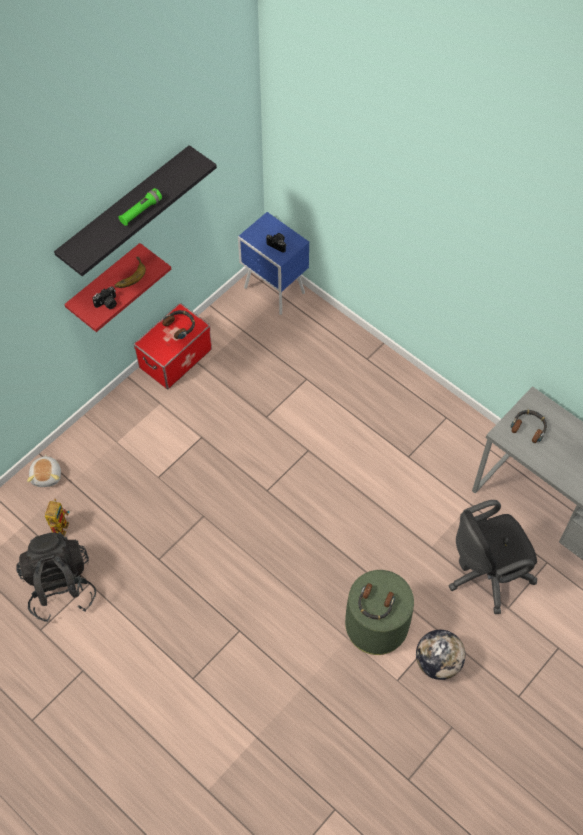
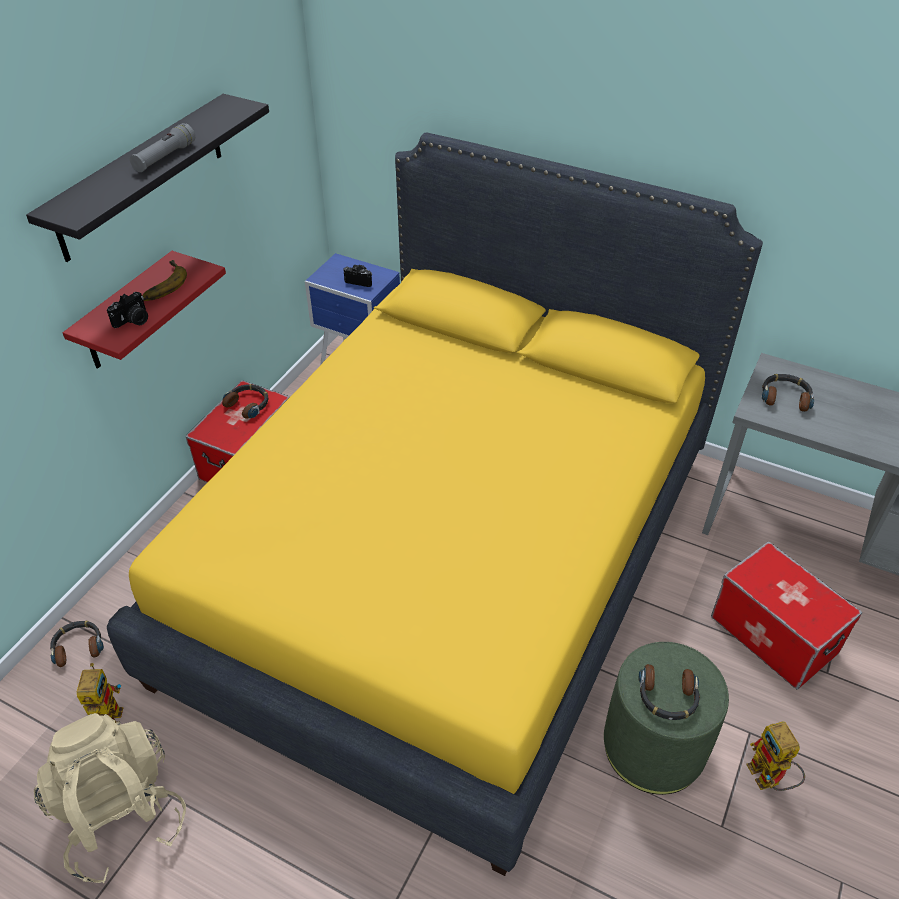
camera: 15 degrees left, 15 degrees down
(47, 475) = (78, 646): plush toy -> headphones
(60, 586) = (121, 814): black backpack -> beige backpack
(140, 211) = (165, 157): green flashlight -> grey flashlight
(292, 472) = (450, 562): none -> yellow bed
(437, 662) = (769, 780): globe -> toy robot
(485, 574) = (772, 634): black office chair -> storage box

